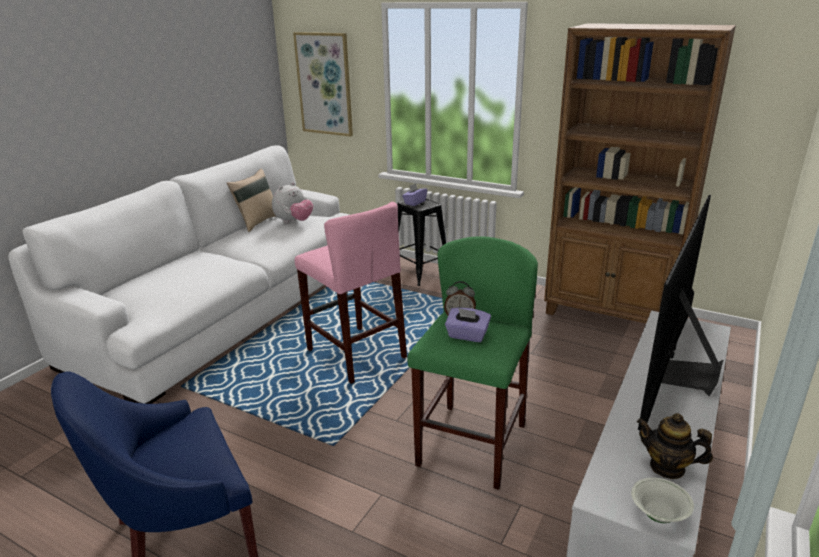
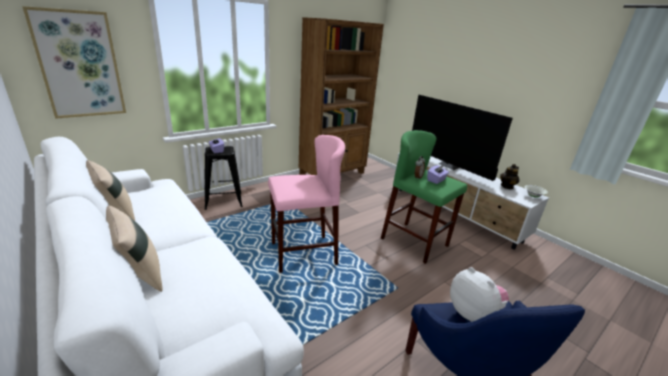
camera: 70 degrees left, 0 degrees up
(179, 259) = (139, 275): none -> beige pillow
(294, 222) = (150, 199): plush toy -> plush toy (473, 313)

